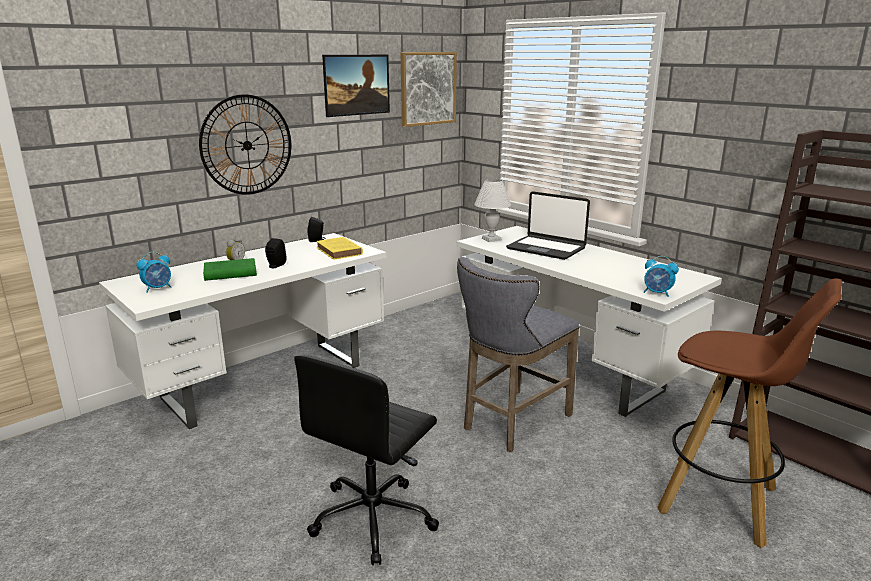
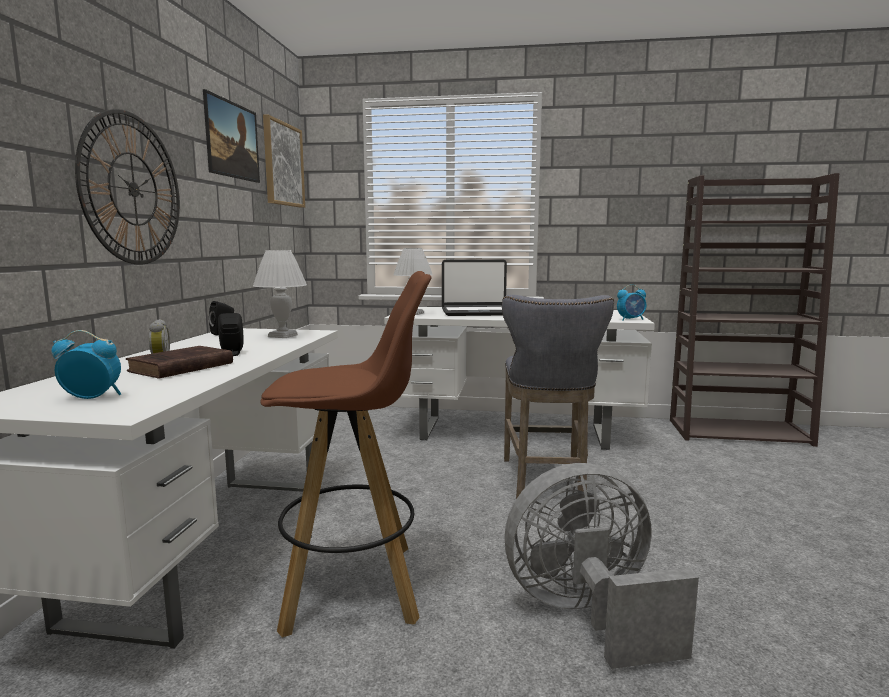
camera: 40 degrees left, 10 degrees down
(158, 288) = (92, 397): alarm clock -> alarm clock turned 105 degrees counterclockwise
(229, 273) = (179, 368): green book -> brown book
(339, 251) = (282, 336): yellow book -> white table lamp
(374, 518) = (588, 615): black office chair -> grey fan
(720, 501) = (755, 477): brown stool -> brown stool (354, 587)

